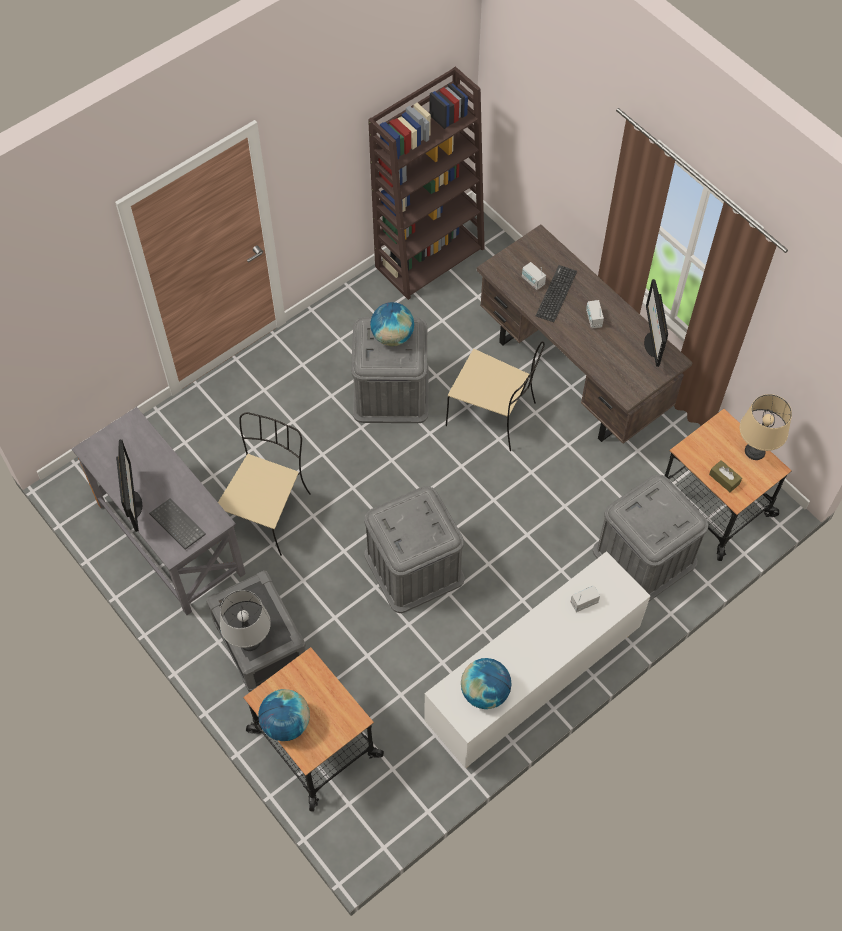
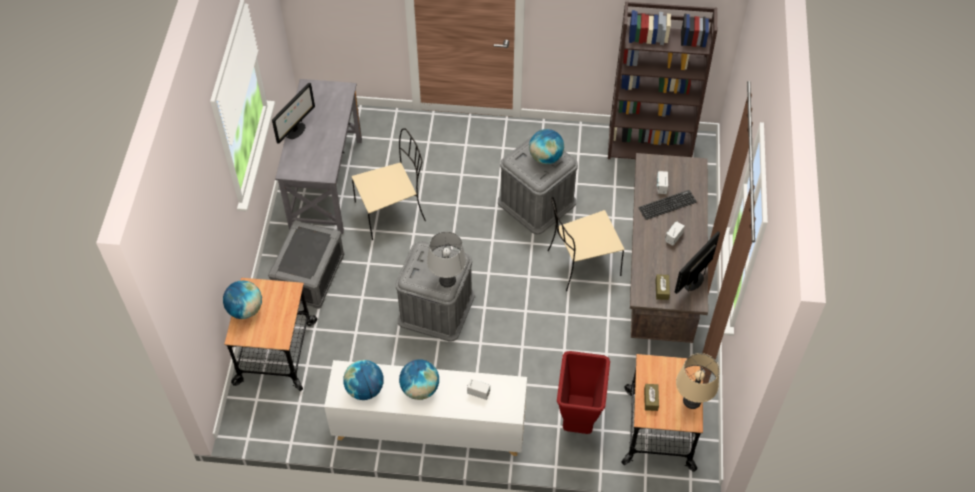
camera: 45 degrees right, 5 degrees down
(176, 524) = (305, 159): keyboard -> none
(250, 641) = (289, 261): grey table lamp -> grey table lamp (447, 280)
(493, 415) = (582, 263): beige chair -> beige chair turned 90 degrees clockwise
(531, 646) = (420, 389): none -> globe
(636, 374) = (662, 289): none -> brown tissue box
(644, 556) = (579, 420): grey storage box -> red trash can

